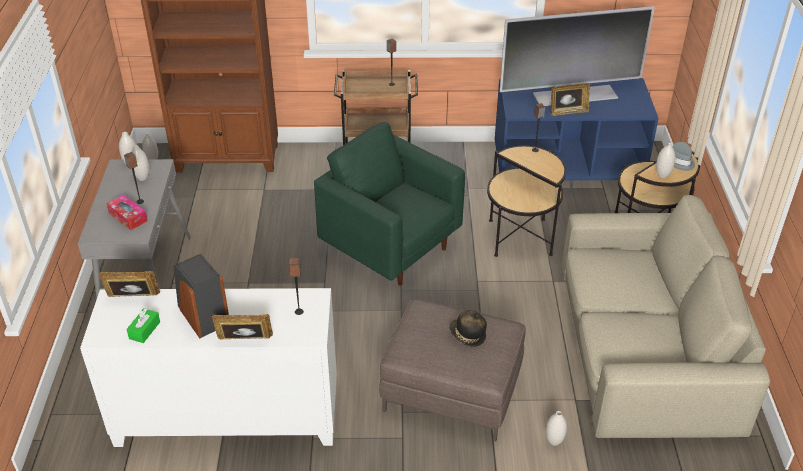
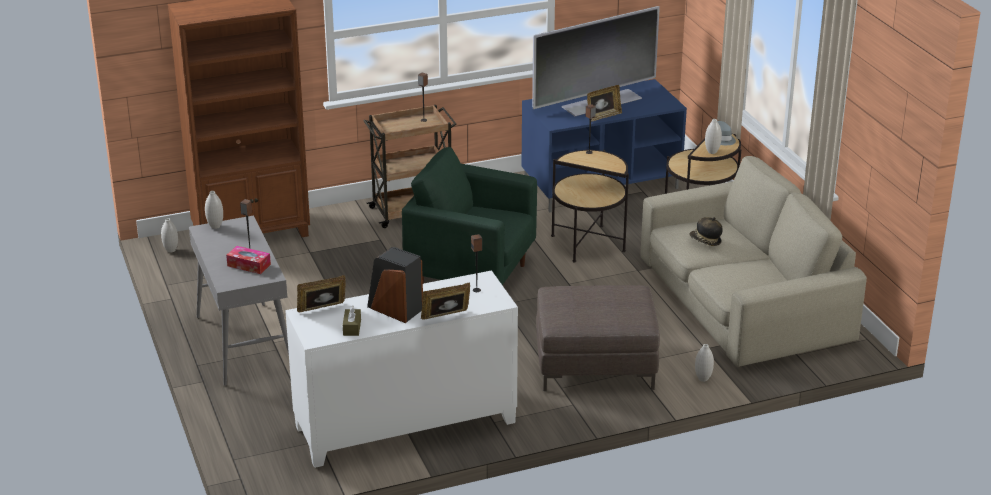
camera: 20 degrees left, 10 degrees down
(142, 178) = (236, 234): white vase -> none
(144, 330) = (352, 327): green tissue box -> brown tissue box
(467, 335) = (606, 300): hat -> hat (705, 241)

